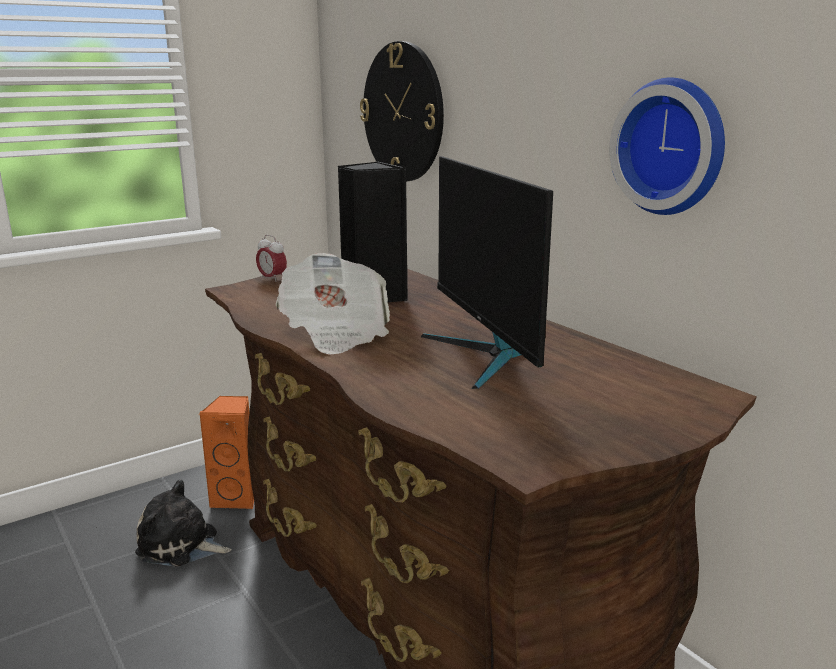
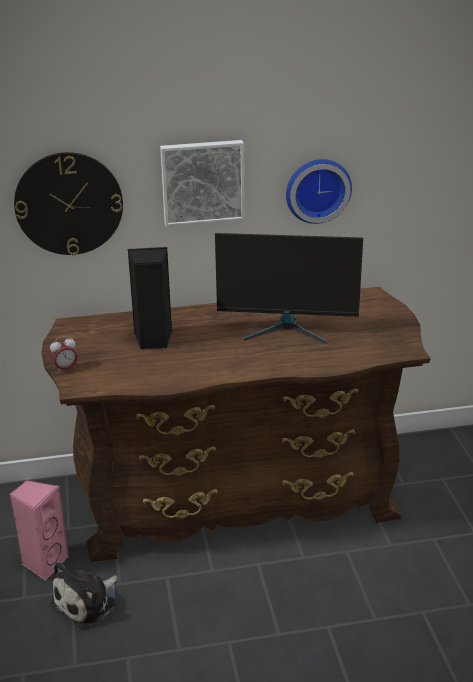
camera: 65 degrees left, 10 degrees up
(237, 498) = (44, 563): orange speaker -> pink speaker
(335, 333) = (213, 364): newspaper -> none
(520, 103) = (202, 182): none -> picture

